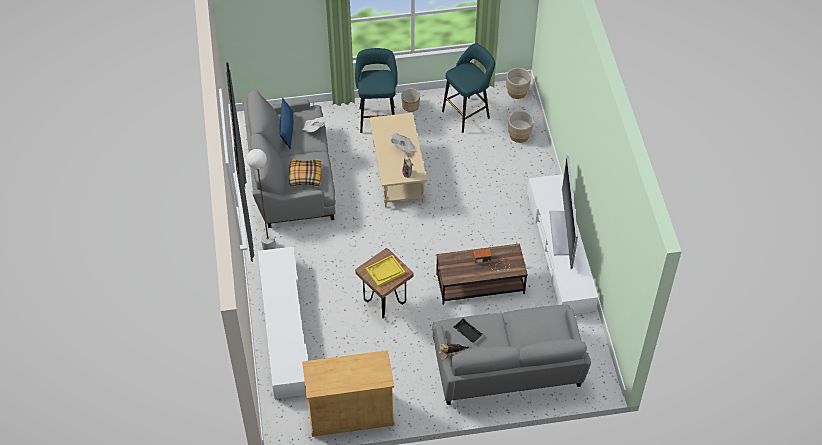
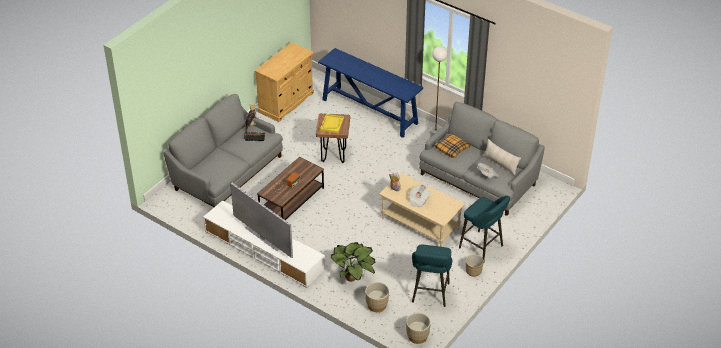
camera: 135 degrees right, 10 degrees down
(285, 327) = (370, 112): white tv stand -> blue console table
(287, 131) = (500, 164): blue pillow -> beige pillow
(511, 171) = (352, 277): none -> potted plant

